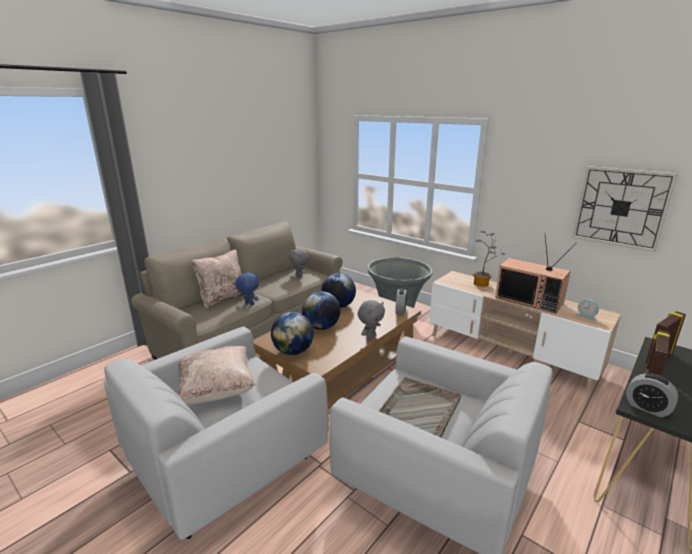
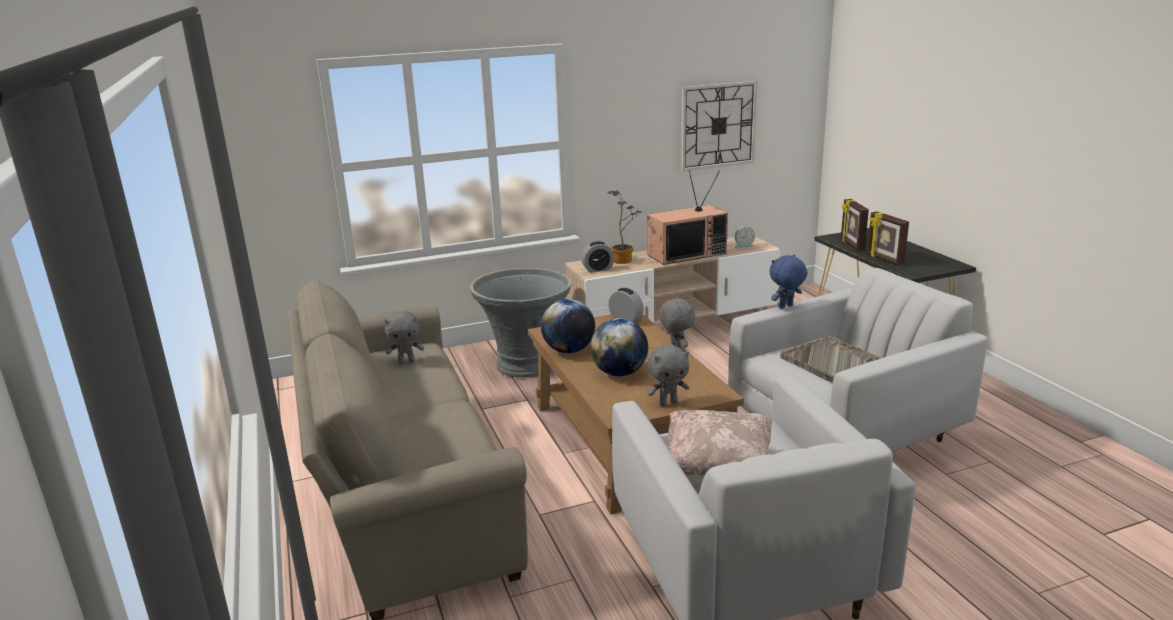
camera: 60 degrees left, 0 degrees up
(223, 299) = (407, 438): beige pillow -> none
(249, 304) = (463, 418): blue plush toy -> blue plush toy (786, 307)
(293, 351) = (668, 402): globe -> grey plush toy
(647, 408) = (914, 270): alarm clock -> alarm clock (598, 269)

